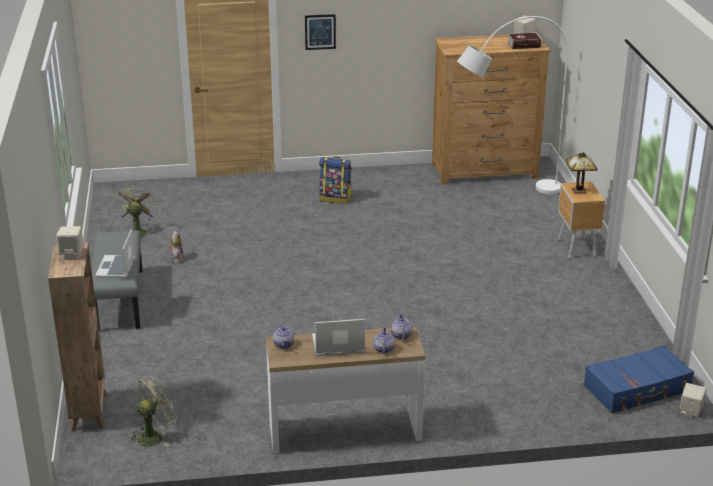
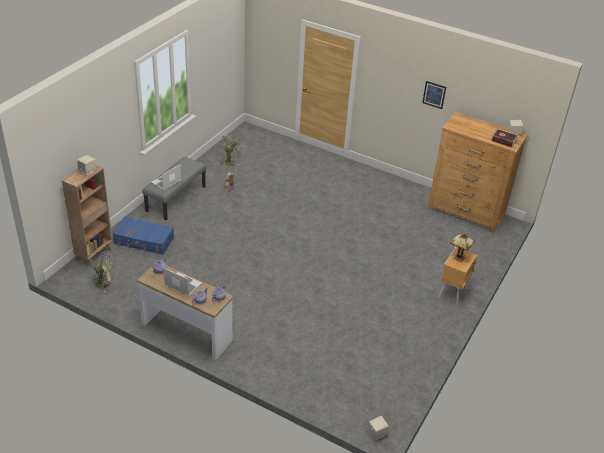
camera: 35 degrees right, 10 degrees up
(320, 32) = (382, 81): picture -> picture (434, 95)
(336, 198) = (355, 189): backpack -> none
(504, 196) = (455, 235): white floor lamp -> none
(637, 389) = (365, 402): blue suitcase -> blue suitcase (144, 241)

